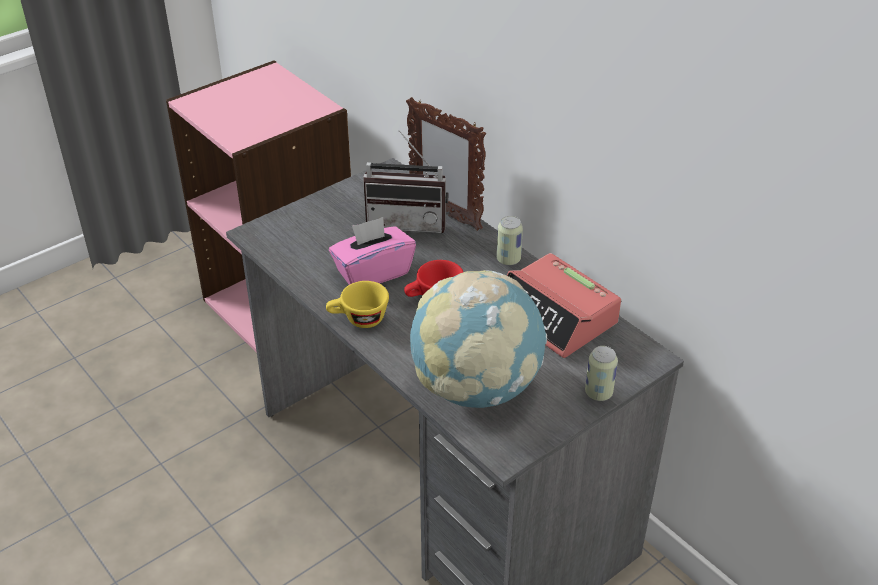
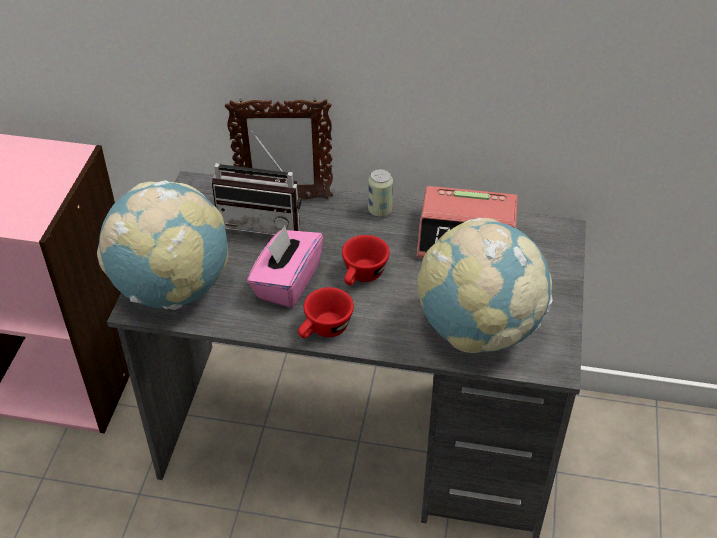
camera: 40 degrees left, 5 degrees up
(290, 234) = (172, 289): none -> globe
(358, 320) = (324, 330): yellow cup -> red cup
(408, 222) = (262, 222): radio -> radio turned 45 degrees clockwise
(598, 393) = (562, 279): can -> none

